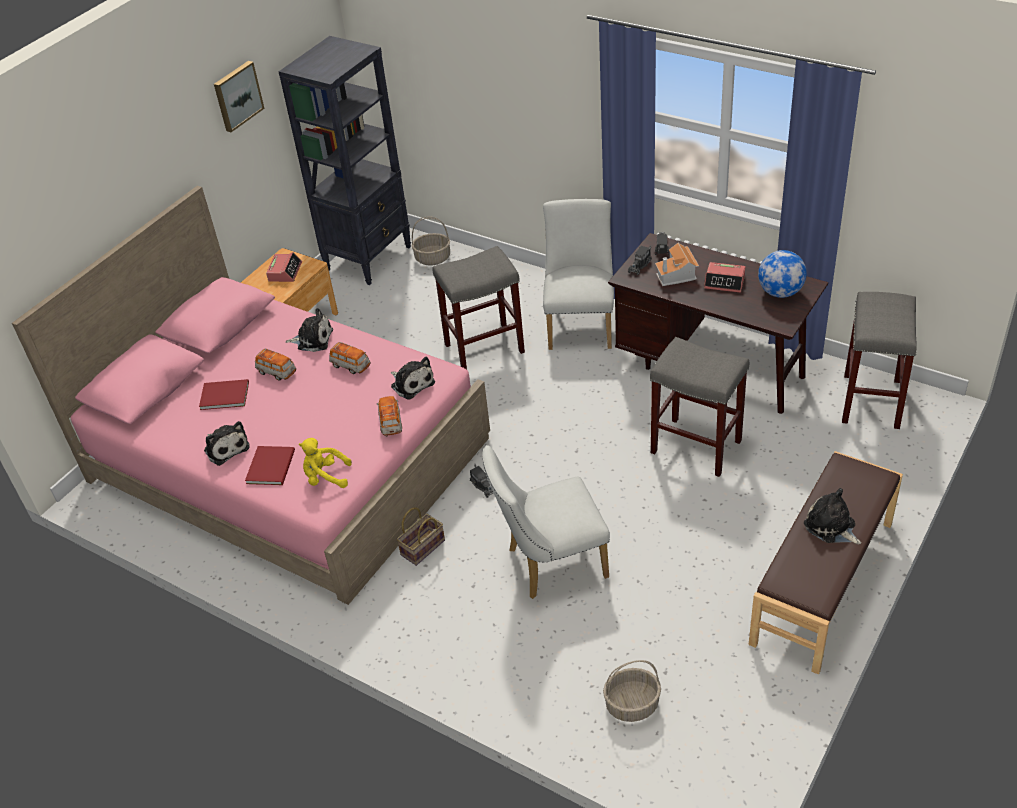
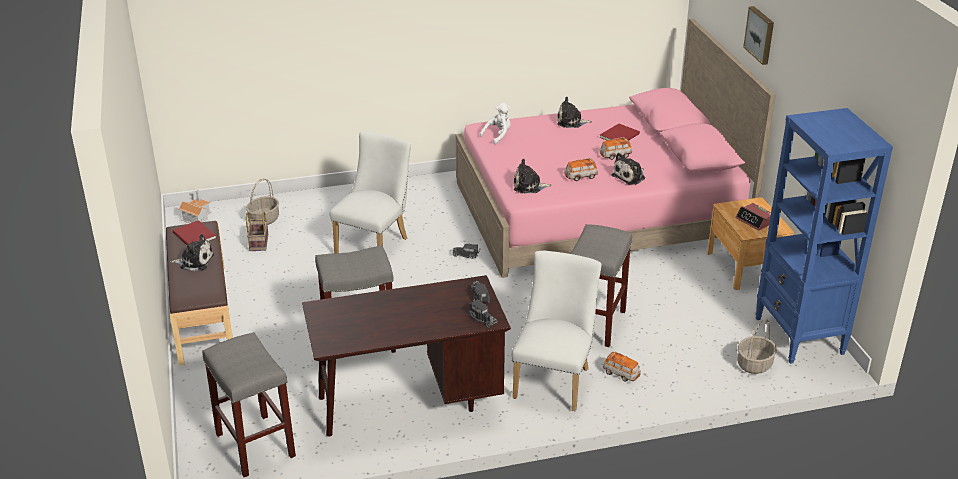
camera: 130 degrees right, 10 degrees down
(237, 95) = (823, 82): picture -> picture (760, 35)
(272, 465) = (533, 127): red book -> red book (194, 236)
(325, 477) = (498, 136): yellow plush toy -> white plush toy
(369, 258) = (799, 336): black bookcase -> blue bookcase
(391, 423) = (506, 166): toy car -> toy car (621, 374)
(422, 549) = (455, 216): basket -> basket (258, 242)
(581, 324) = (554, 380): white chair -> white chair turned 120 degrees counterclockwise
(676, 275) = (442, 304): toy house -> toy house (197, 217)
(725, 282) = (397, 317): alarm clock -> none
(780, 292) = (344, 330): globe -> none

